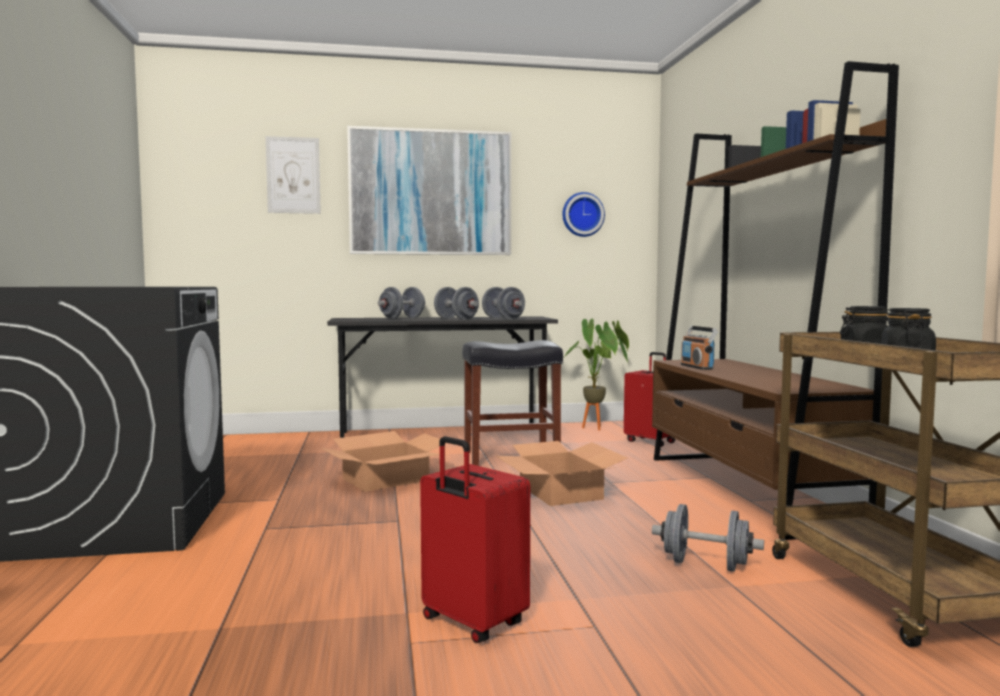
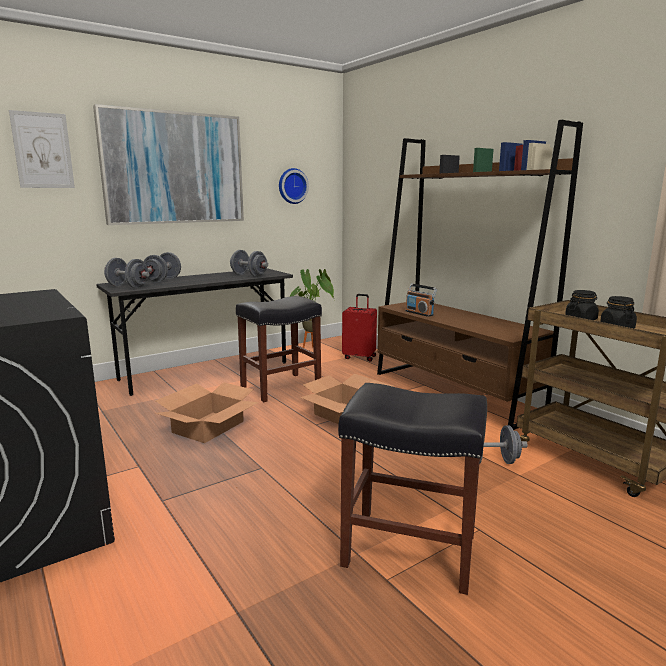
camera: 25 degrees left, 10 degrees up
(456, 319) = (213, 279): grey dumbbell -> grey dumbbell (128, 287)
(471, 623) = (407, 550): red suitcase -> black stool

